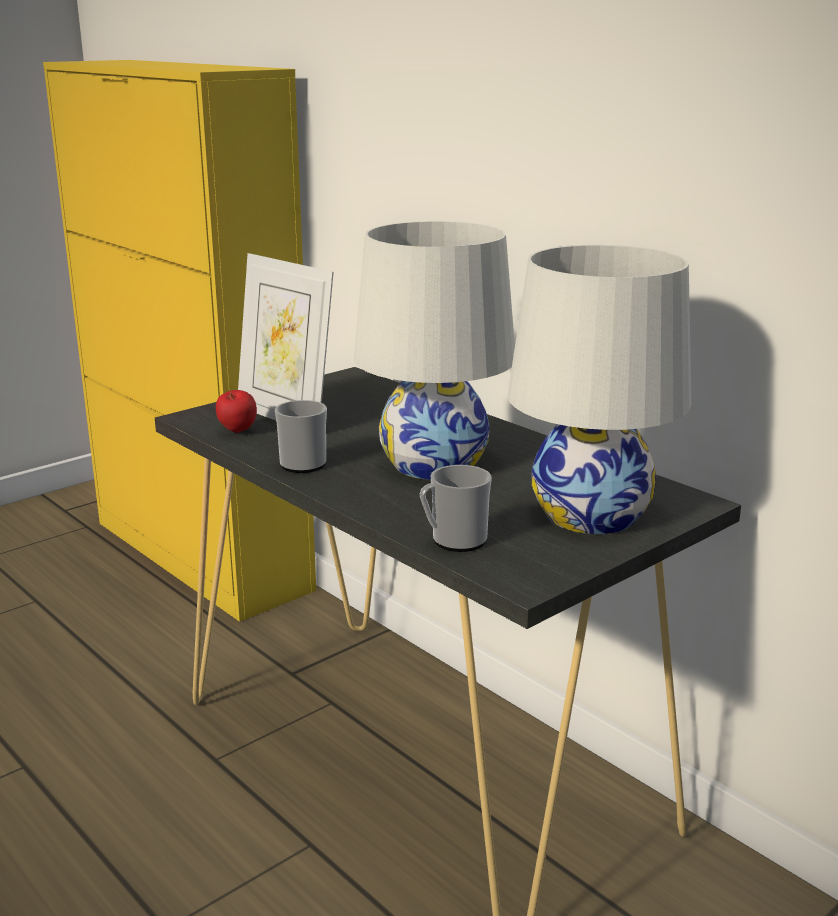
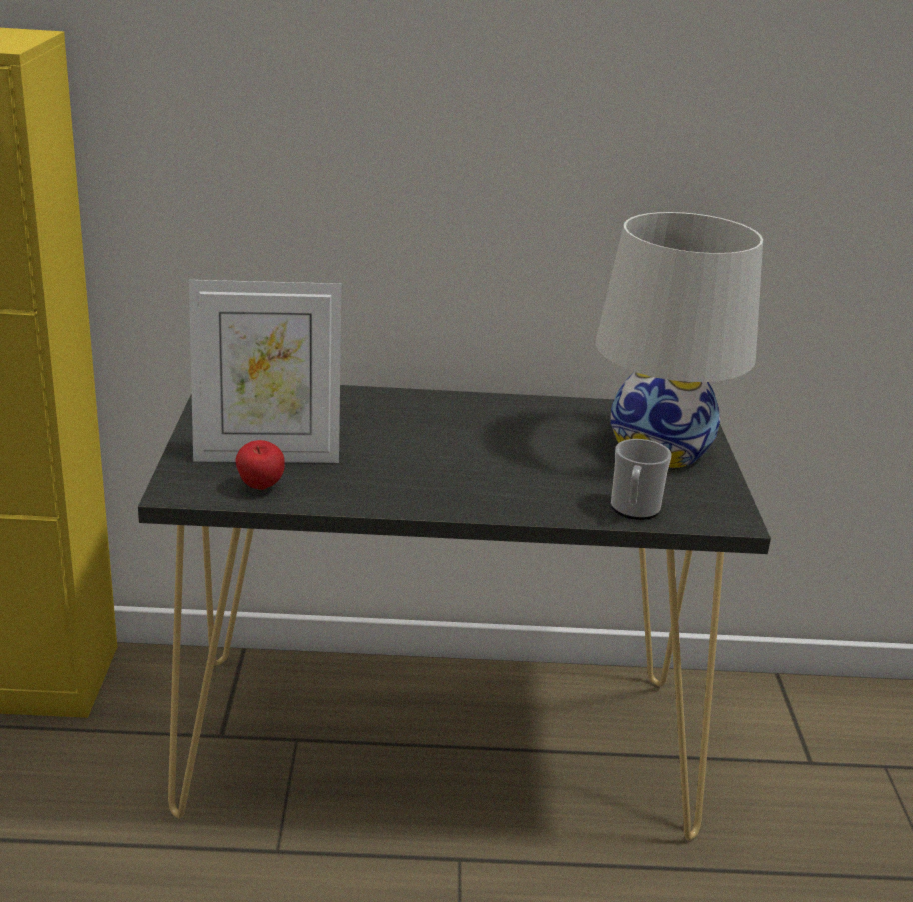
camera: 50 degrees left, 5 degrees up
(306, 462) = (389, 492): mug -> none
(433, 464) = (482, 452): white table lamp -> none

